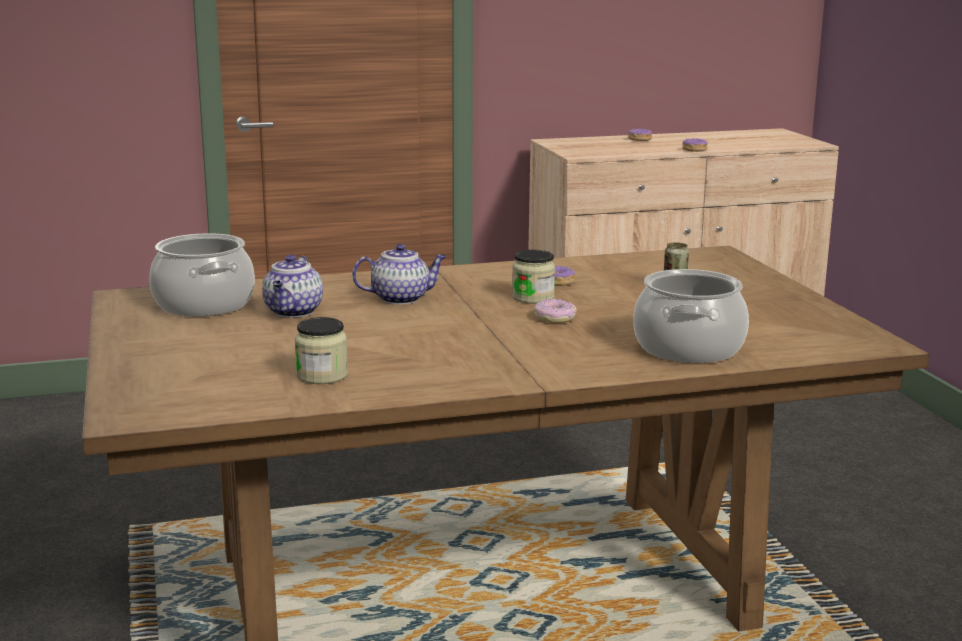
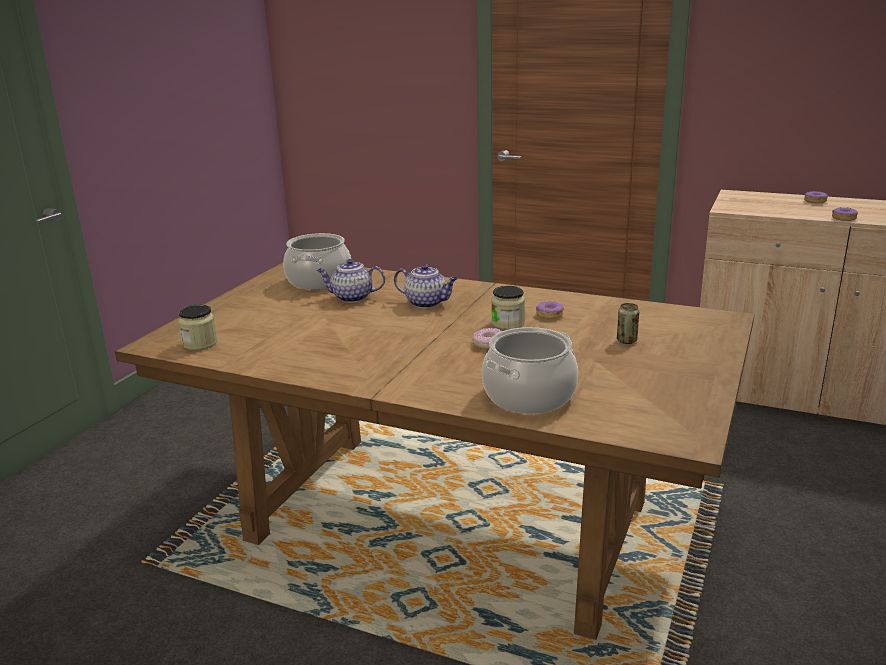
camera: 40 degrees right, 5 degrees up
(294, 312) = (351, 298): teapot -> teapot turned 45 degrees clockwise
(322, 375) = (280, 346): jar -> jar (200, 343)

